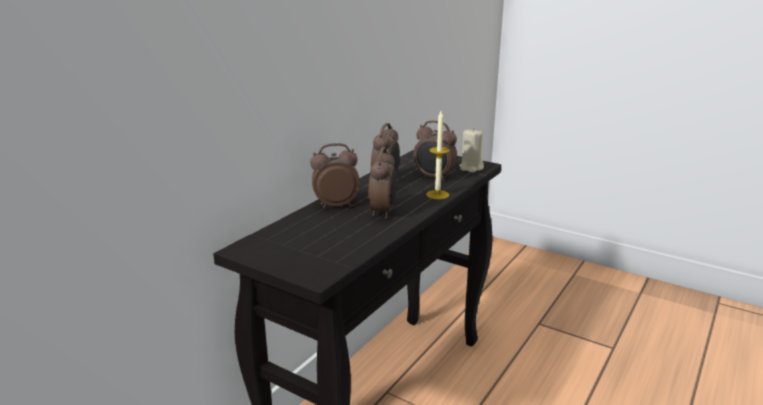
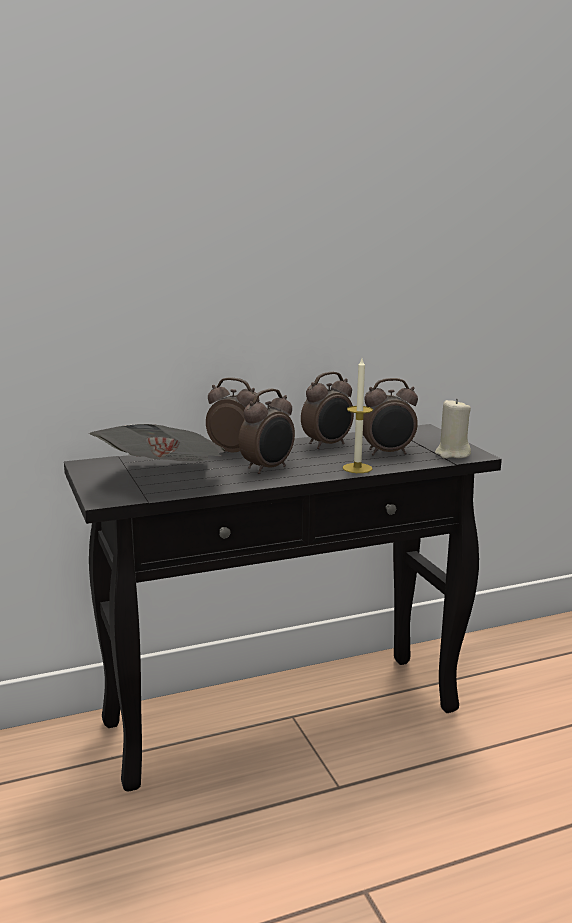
camera: 35 degrees right, 5 degrees down
(329, 245) = (164, 480): none -> newspaper
(434, 177) = (388, 453): alarm clock -> alarm clock turned 75 degrees counterclockwise

